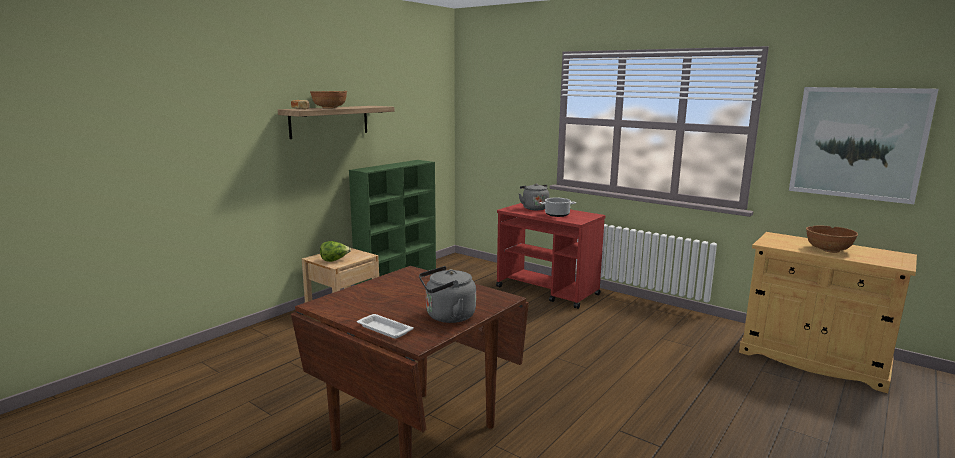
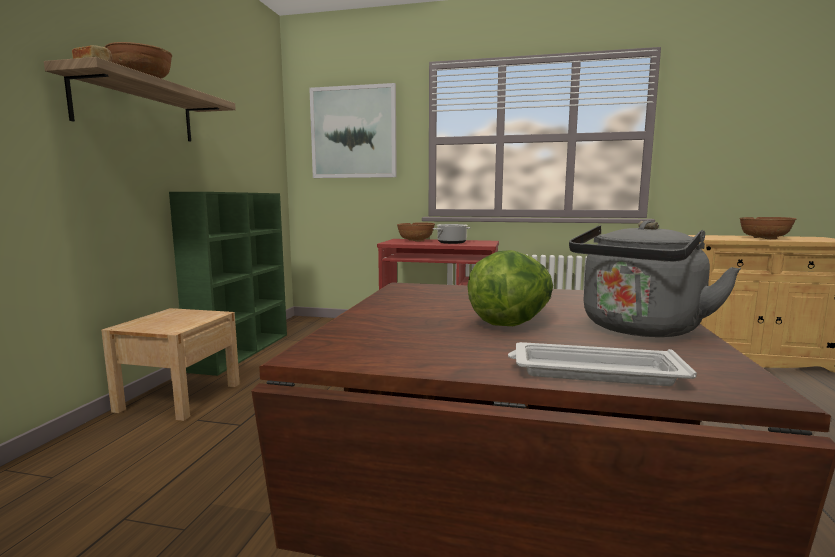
camera: 25 degrees left, 5 degrees down
(334, 260) = (166, 325): lettuce -> lettuce (512, 321)
(534, 208) = (415, 240): grey kettle -> brown bowl
(858, 143) = (751, 139): picture -> picture (353, 132)

